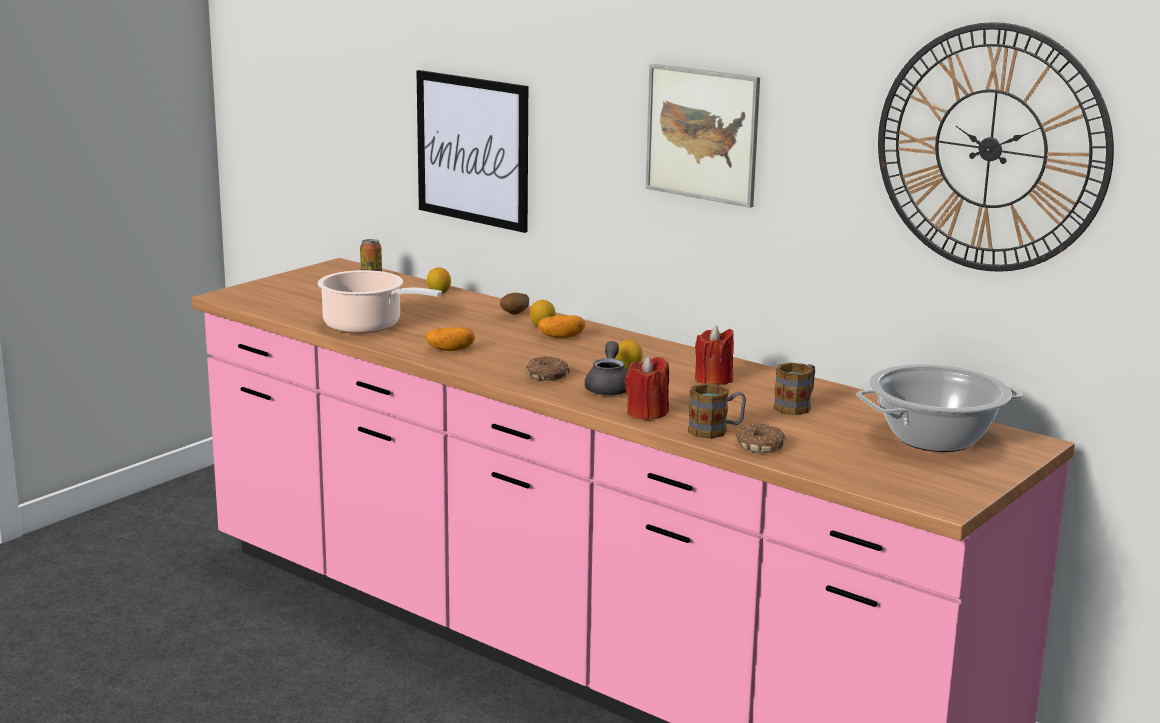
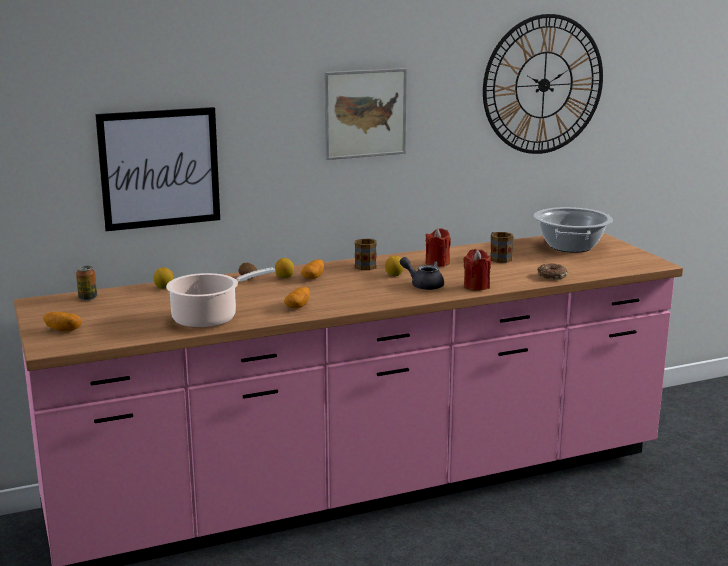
camera: 60 degrees left, 0 degrees up
(276, 289) = (63, 330): none -> potato
(547, 376) = (384, 294): donut -> none
(716, 431) = (520, 279): mug -> mug (367, 265)

